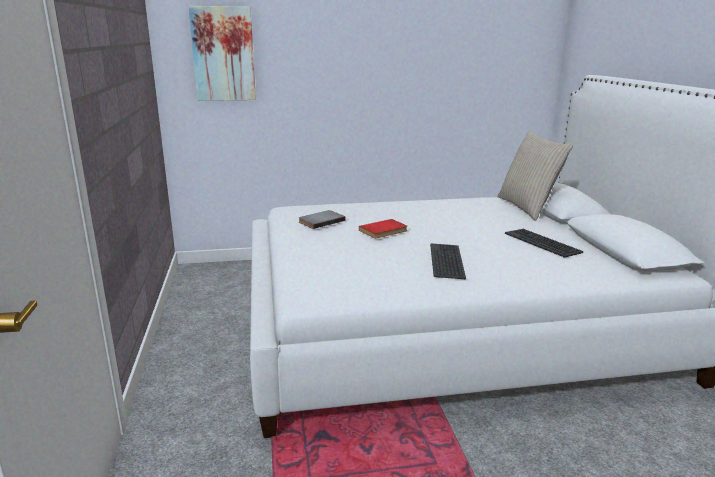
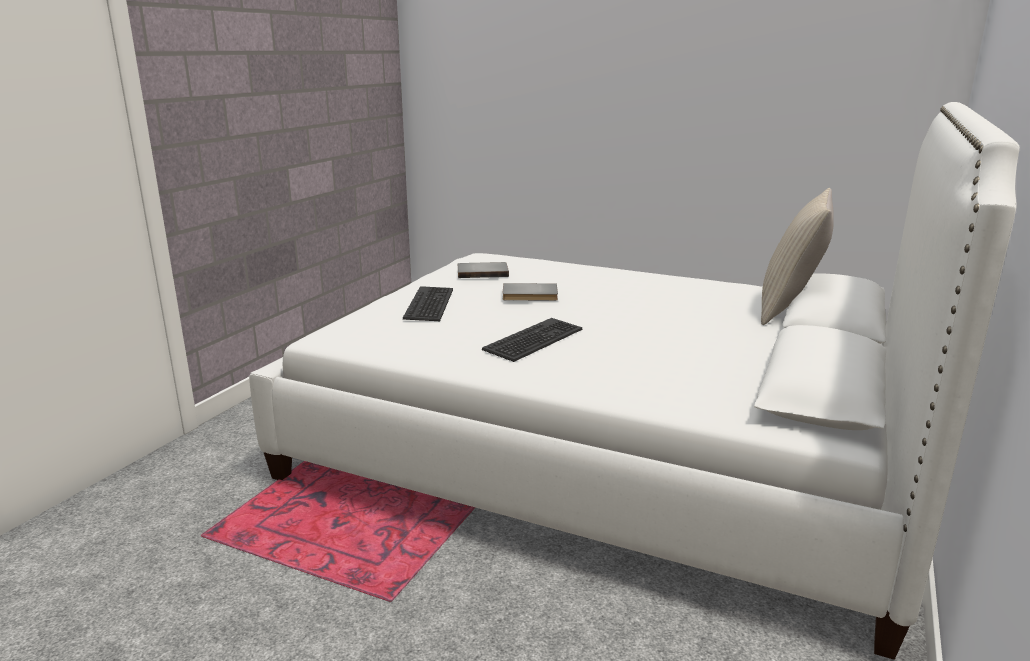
camera: 35 degrees right, 0 degrees up
(223, 54) = (468, 65): picture -> none
(384, 231) = (530, 295): red book -> grey book
(542, 243) = (708, 351): keyboard -> keyboard (430, 304)

